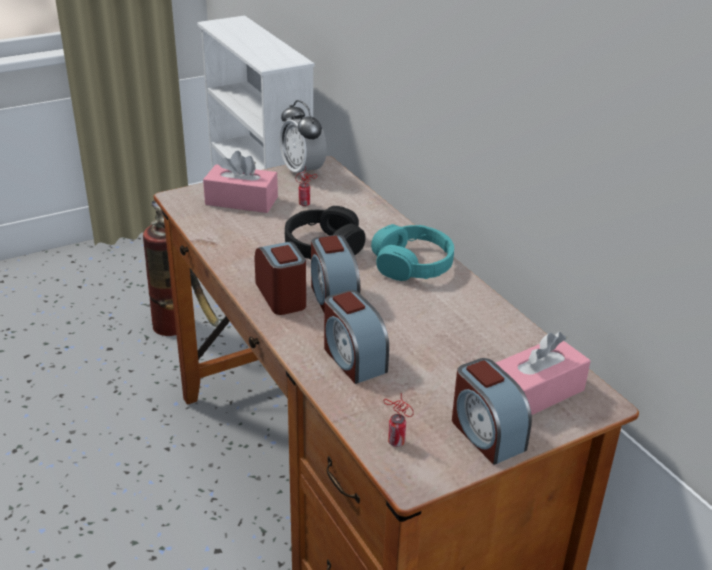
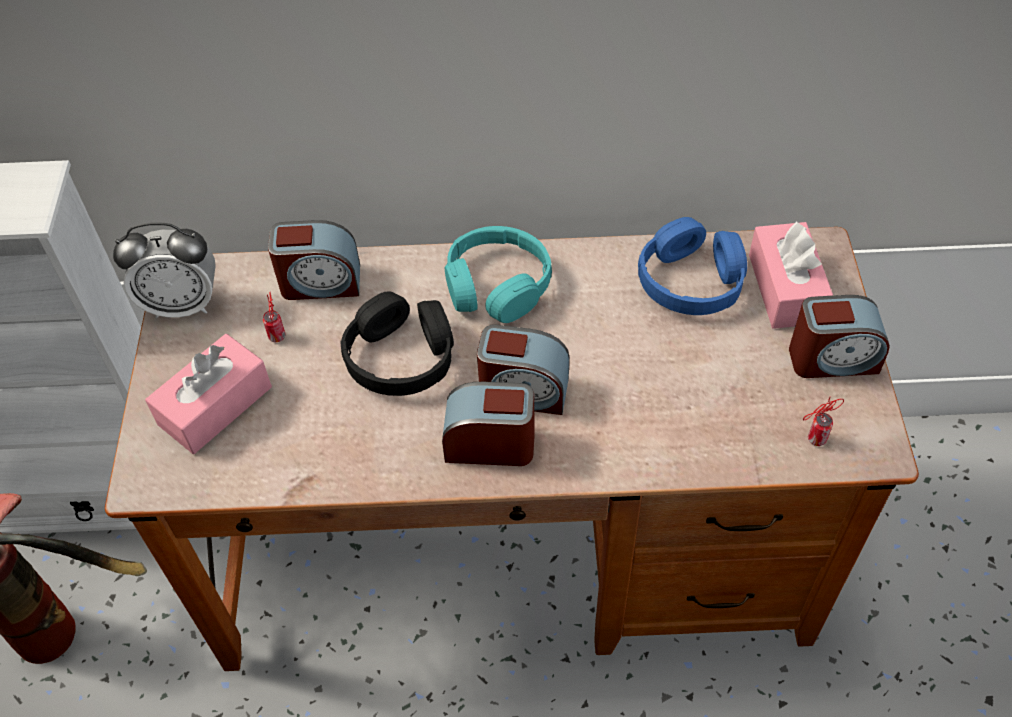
camera: 60 degrees left, 20 degrees up
(353, 359) = (657, 420): alarm clock -> alarm clock (320, 282)
(497, 343) = (691, 281): none -> blue headphones

